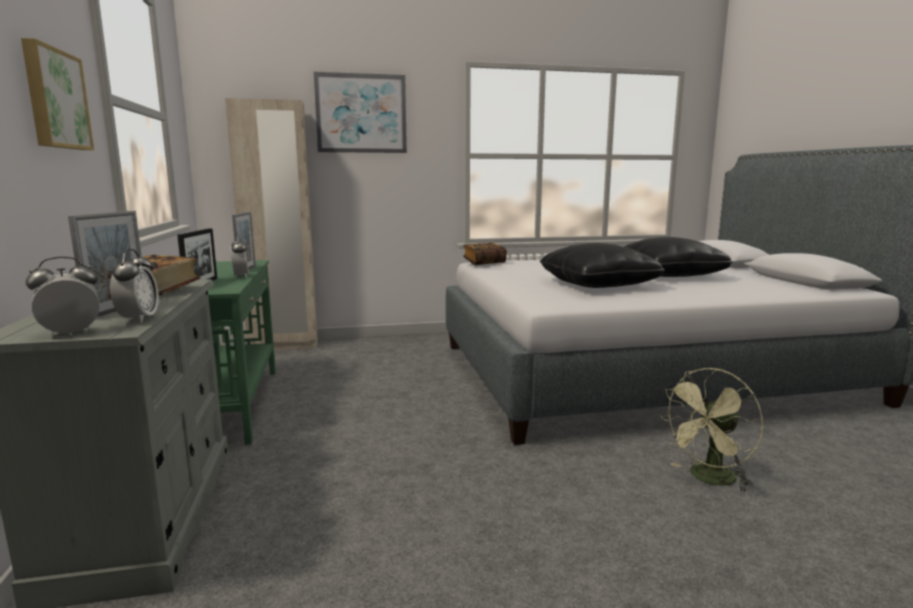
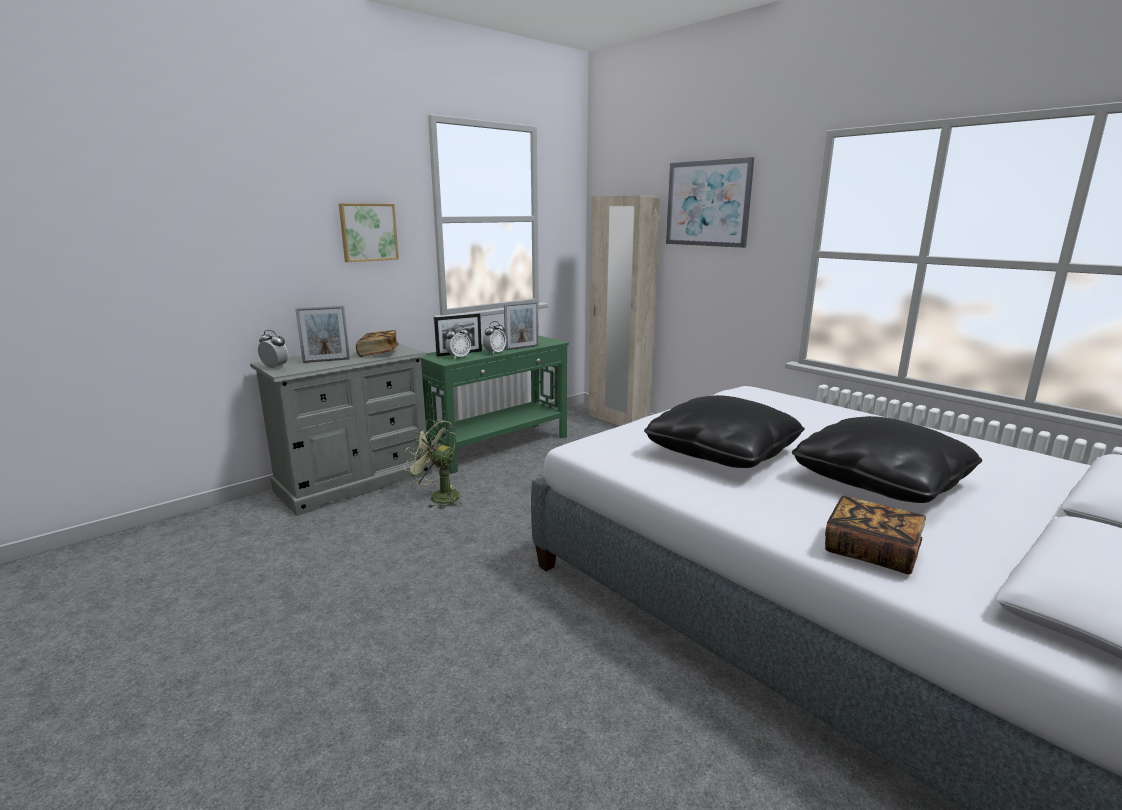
camera: 60 degrees right, 5 degrees up
(139, 319) = (308, 368): alarm clock -> alarm clock (458, 357)
(484, 262) = (742, 391): book -> book (871, 552)
(708, 479) = (568, 700): green fan -> green fan (438, 496)

